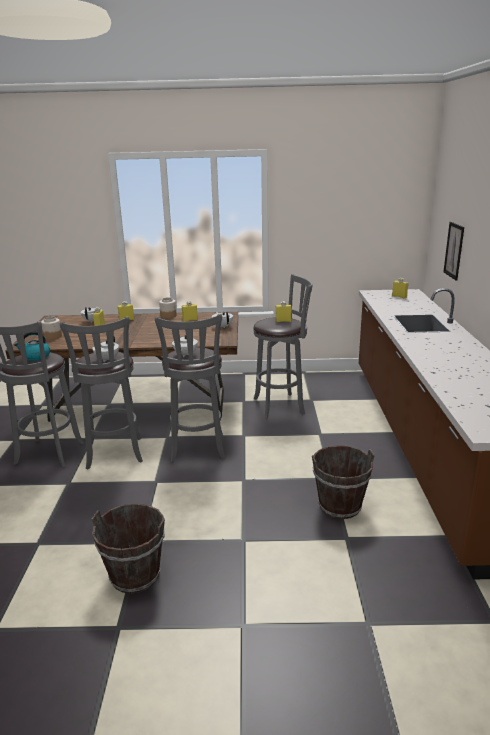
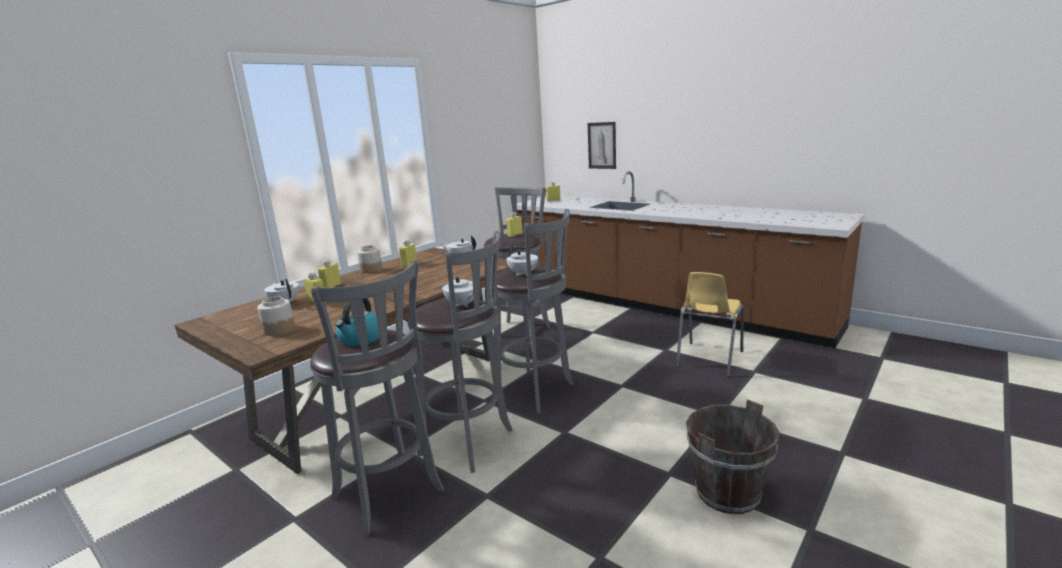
camera: 50 degrees left, 5 degrees down
(340, 506) = (708, 359): brown bucket -> yellow chair

